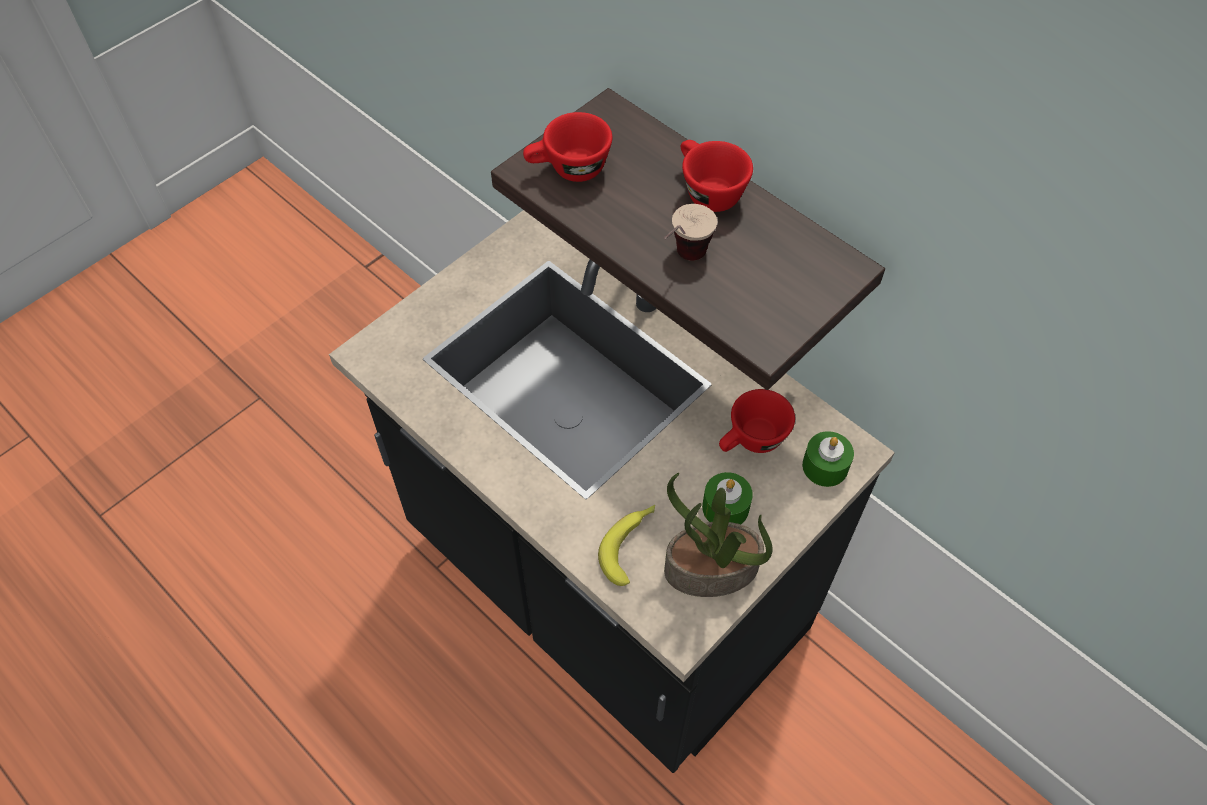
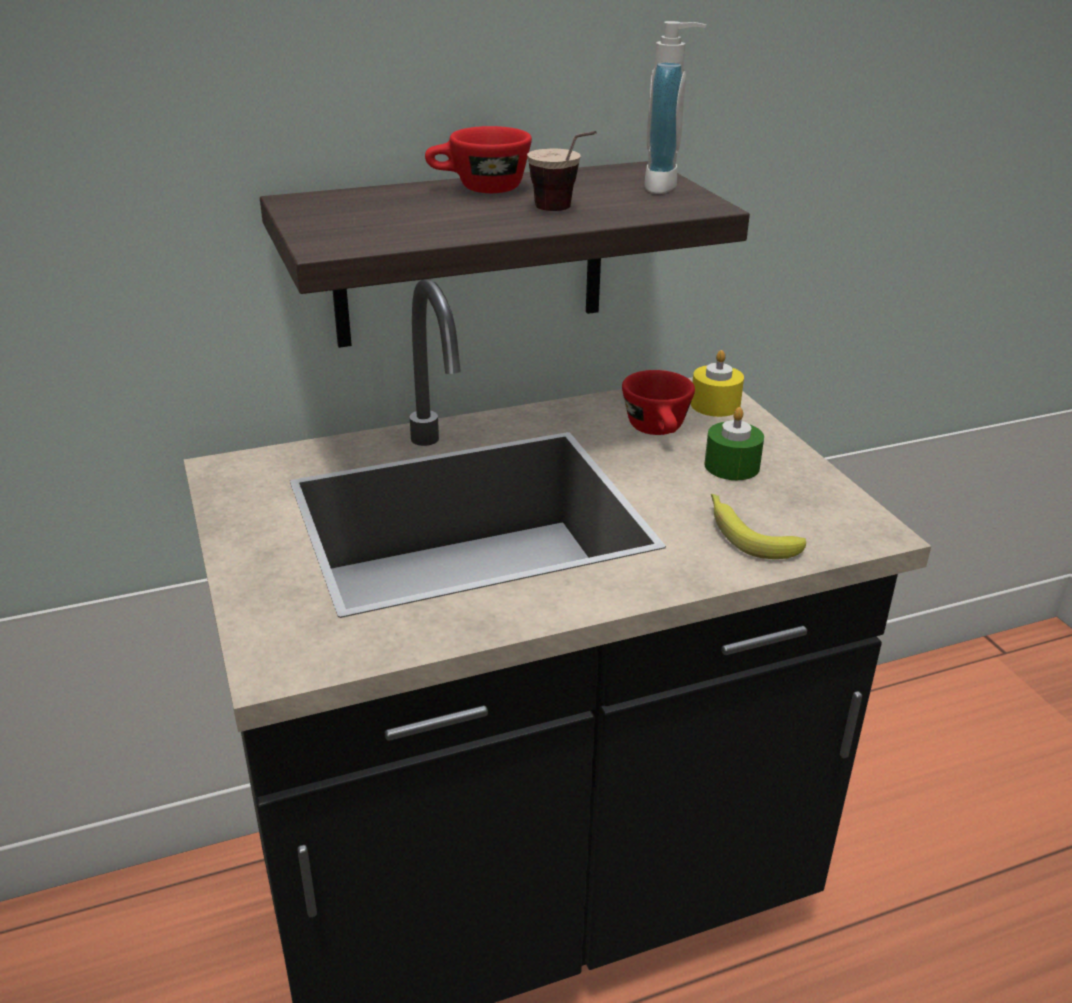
camera: 65 degrees left, 25 degrees down
(568, 169) = (359, 229): red cup -> none
(710, 571) = (806, 495): potted plant -> none
(803, 301) = (668, 186): none -> soap dispenser
(825, 466) = (715, 405): green candle -> yellow candle

